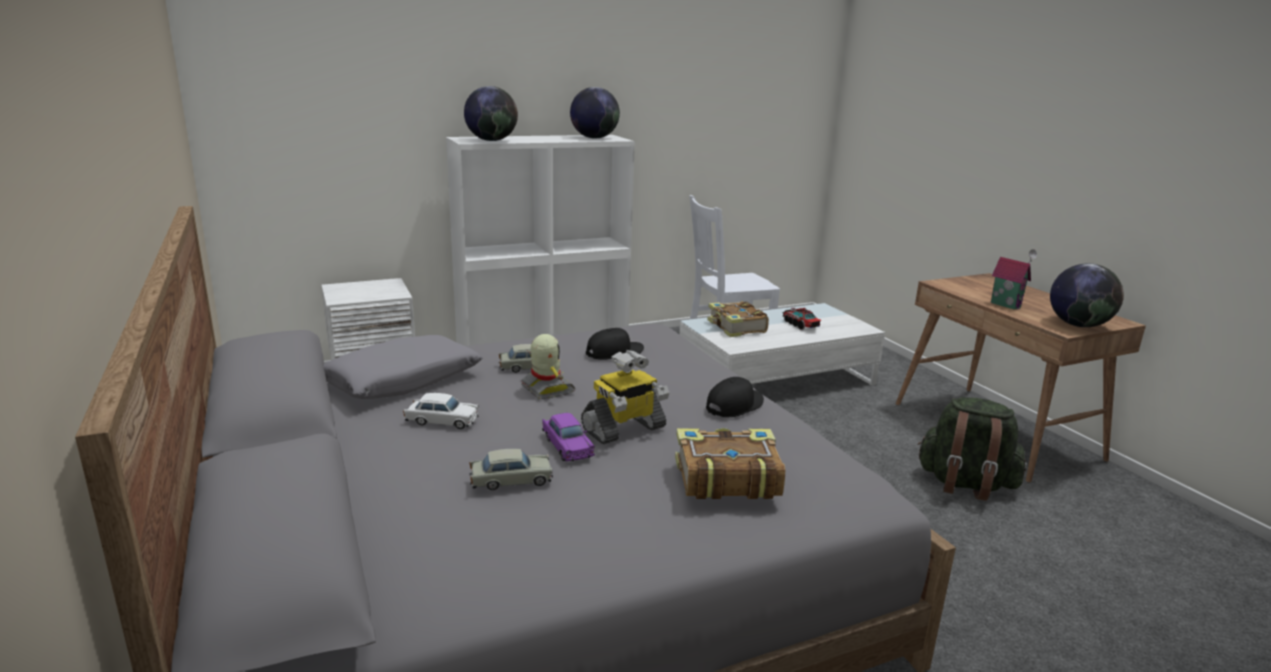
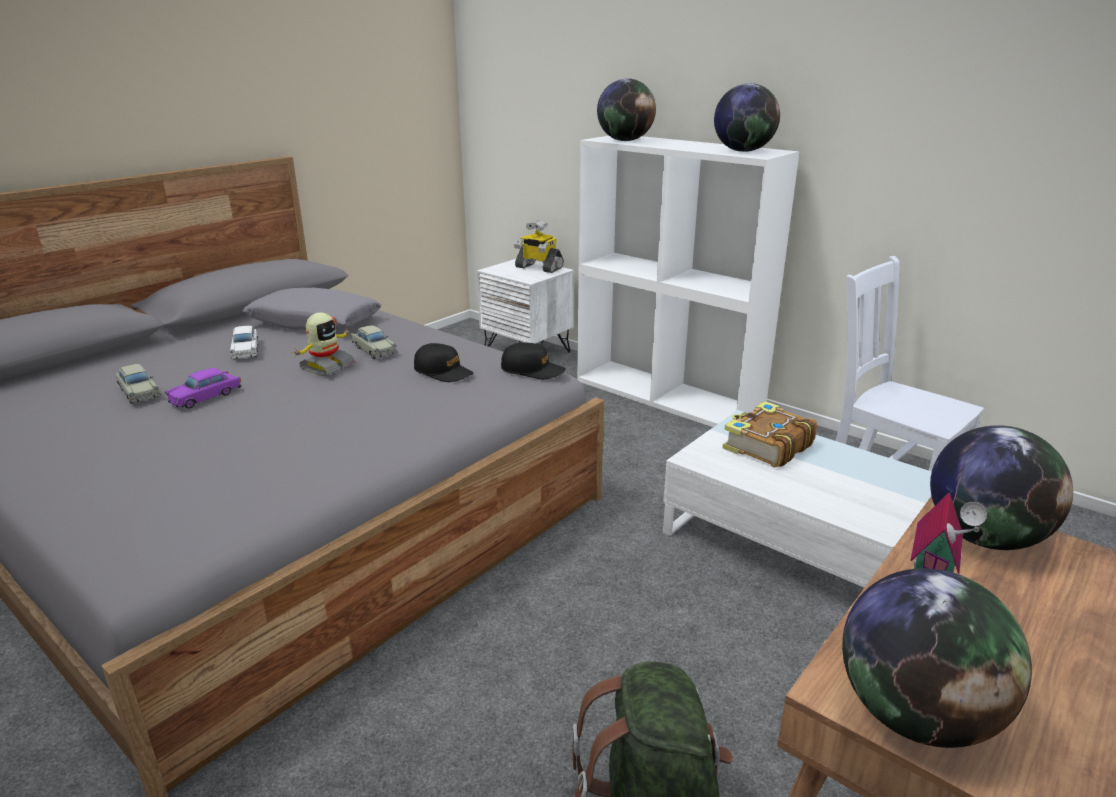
camera: 65 degrees right, 5 degrees up
(624, 429) = (245, 409): toy robot -> toy robot (538, 268)
(725, 478) = (140, 467): book -> none
(734, 406) = (336, 449): black cap -> black cap (532, 370)
(800, 325) = (854, 489): toy truck -> none
(961, 286) = (983, 537): none -> globe

